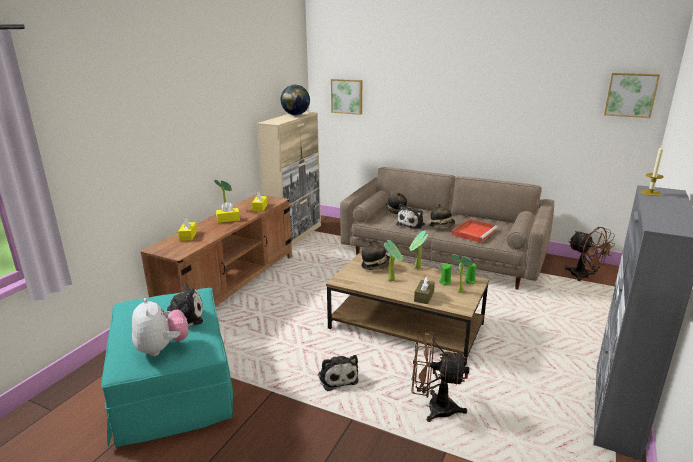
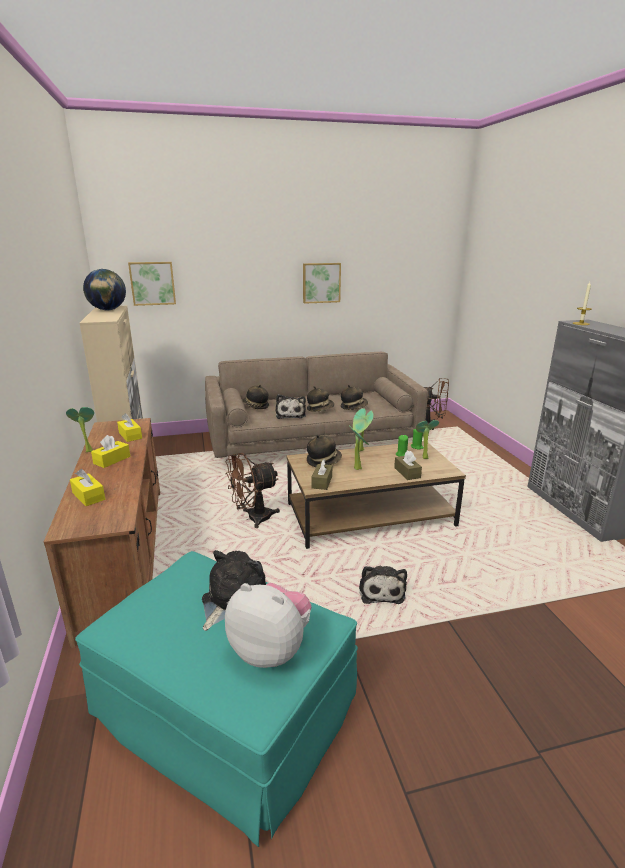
camera: 40 degrees left, 0 degrees up
(337, 377) = (381, 590): plush toy -> plush toy turned 60 degrees clockwise
(350, 279) = (322, 482): none -> brown tissue box
(433, 408) = (486, 572): brown fan -> brown fan (253, 518)
(474, 232) = (353, 407): red tray -> hat
(630, 94) = (436, 260): picture -> picture (321, 283)

